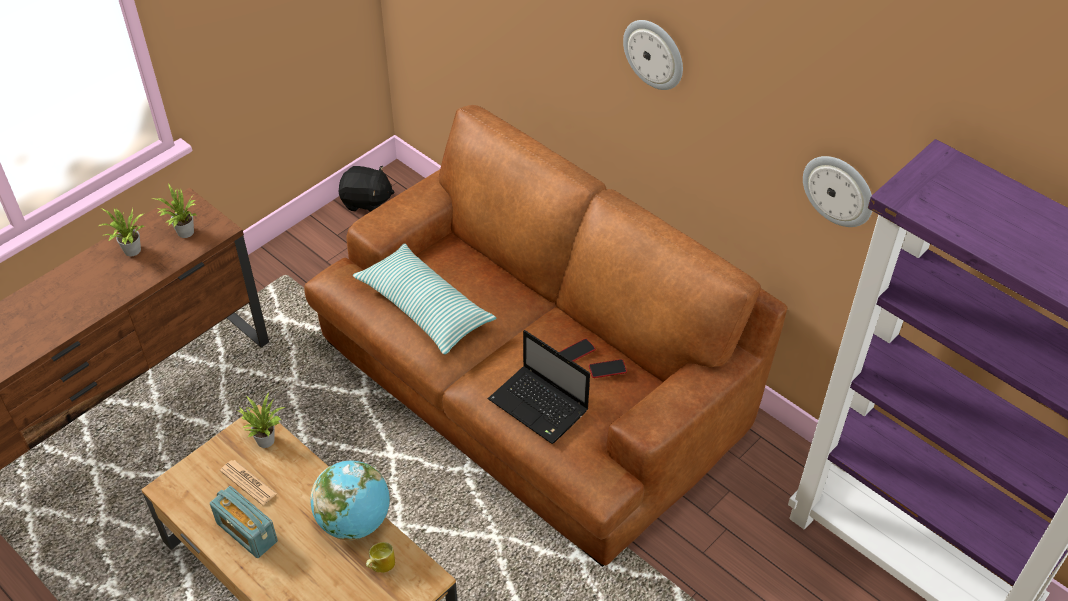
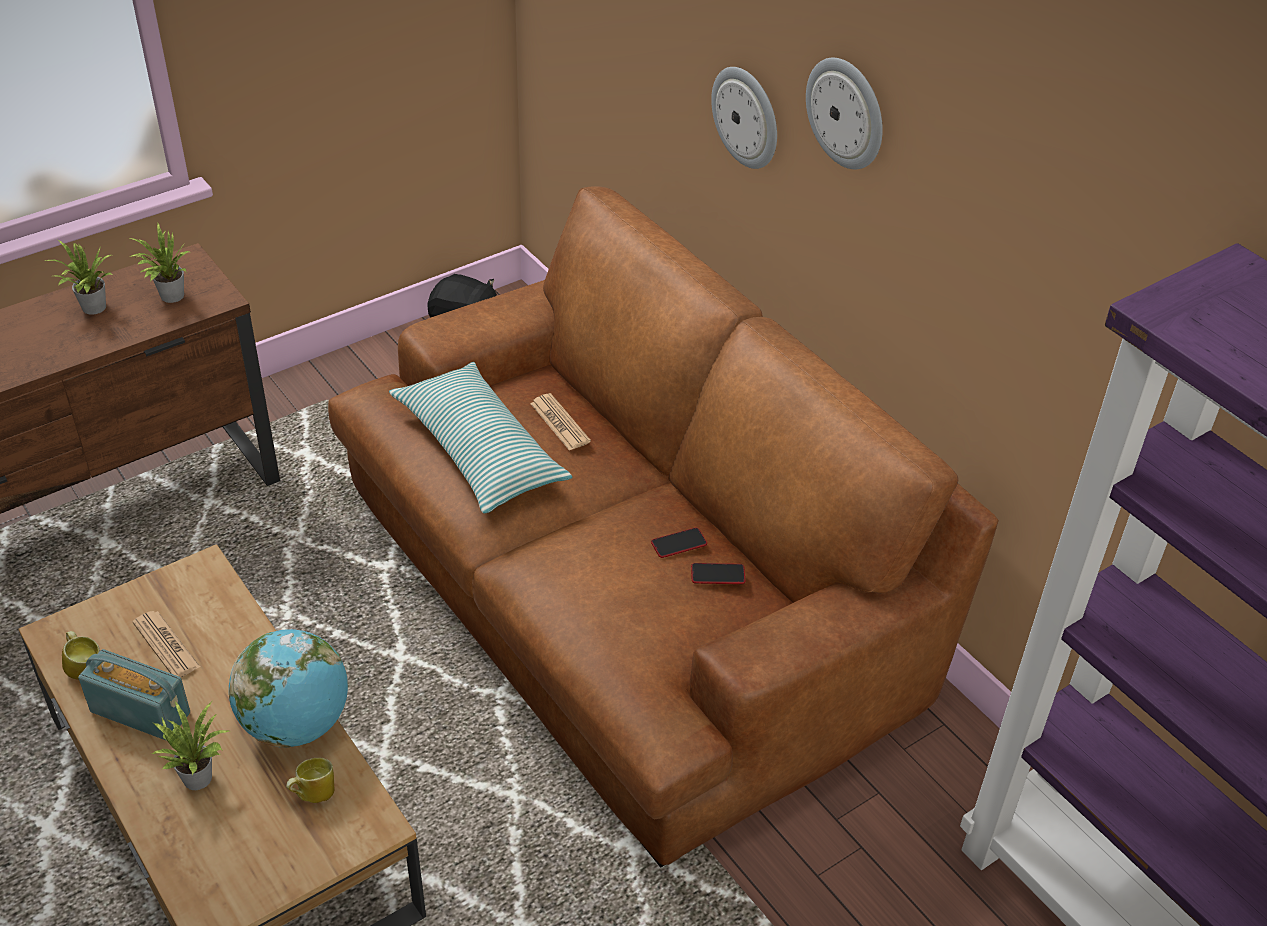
camera: 10 degrees right, 5 degrees down
(197, 508) = (84, 667): none -> mug
(246, 532) = (140, 712): radio -> radio turned 150 degrees clockwise
(265, 439) = (209, 591): potted plant -> potted plant (198, 775)
(473, 277) = (560, 423): none -> newspaper
(540, 406) = (604, 608): laptop -> none
(839, 190) = (1087, 333): wall clock -> wall clock (746, 117)

